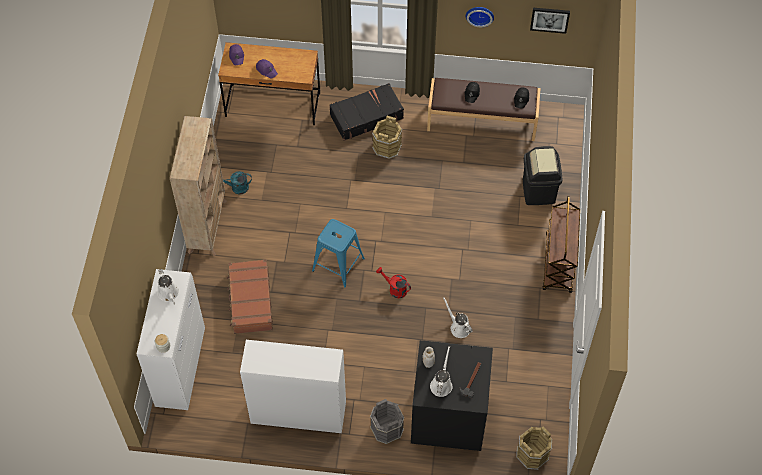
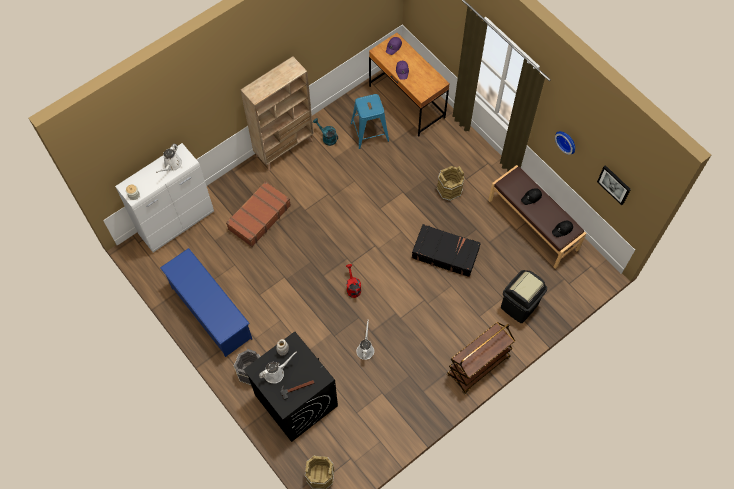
camera: 45 degrees right, 5 degrees up
(297, 413) = (211, 312): white cabinet -> blue shoe rack
(338, 264) = (335, 240): blue stool -> blue stool (370, 132)
(366, 116) = (458, 158): black suitcase -> black suitcase (445, 253)

